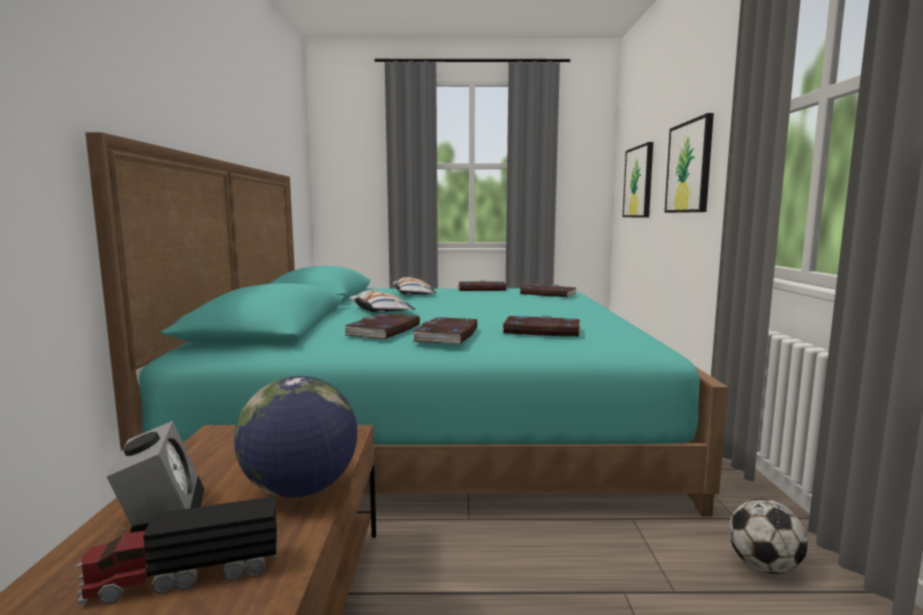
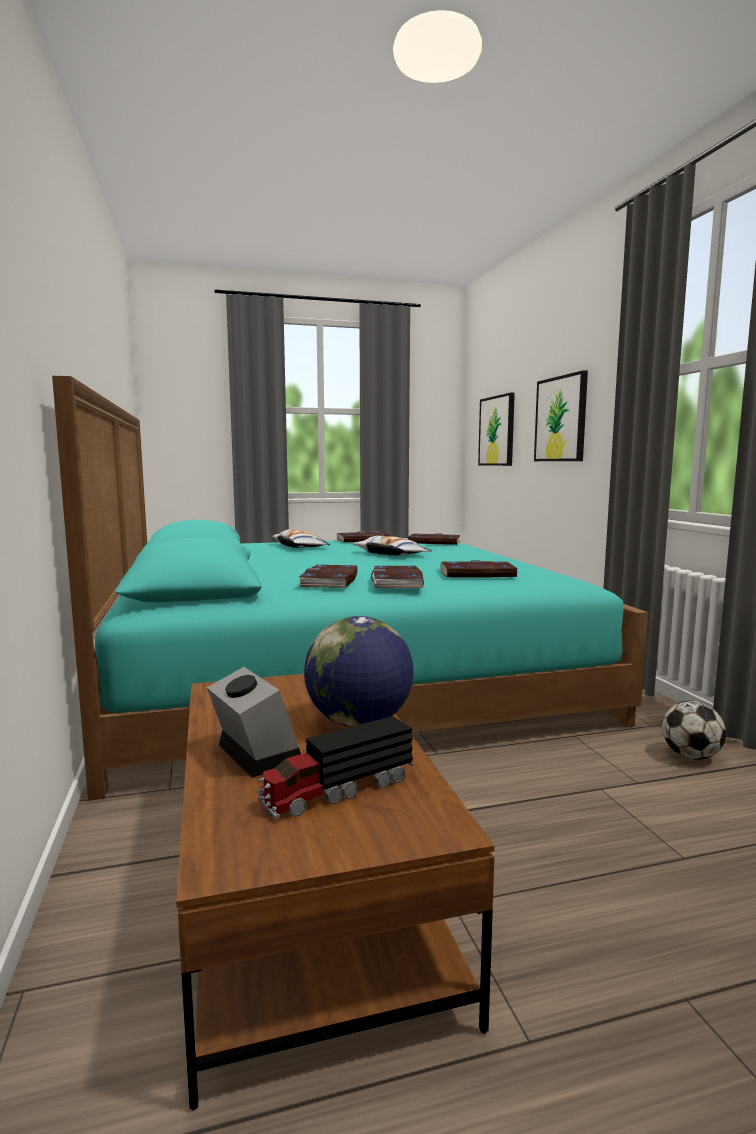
camera: 15 degrees left, 0 degrees up
(380, 310) = (293, 563): pillow -> pillow (391, 554)

